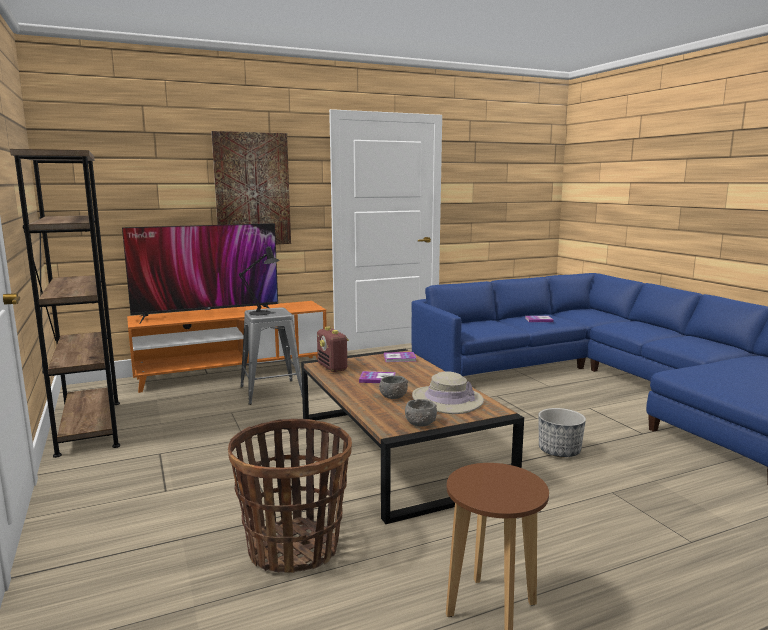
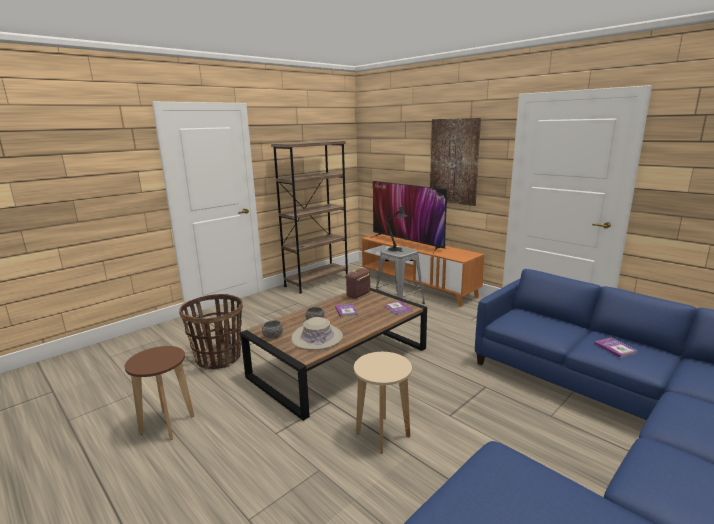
camera: 70 degrees right, 5 degrees up
(559, 451) = (383, 435): planter -> beige stool

